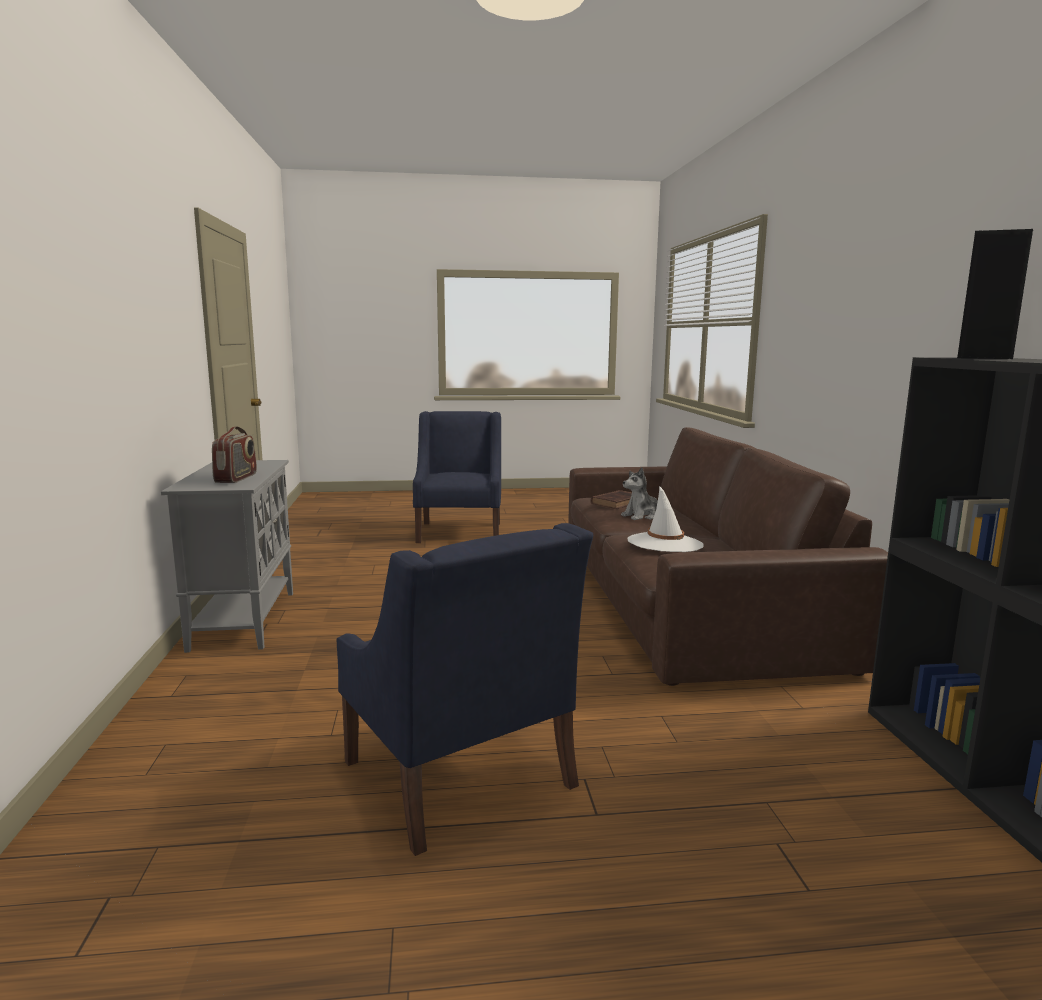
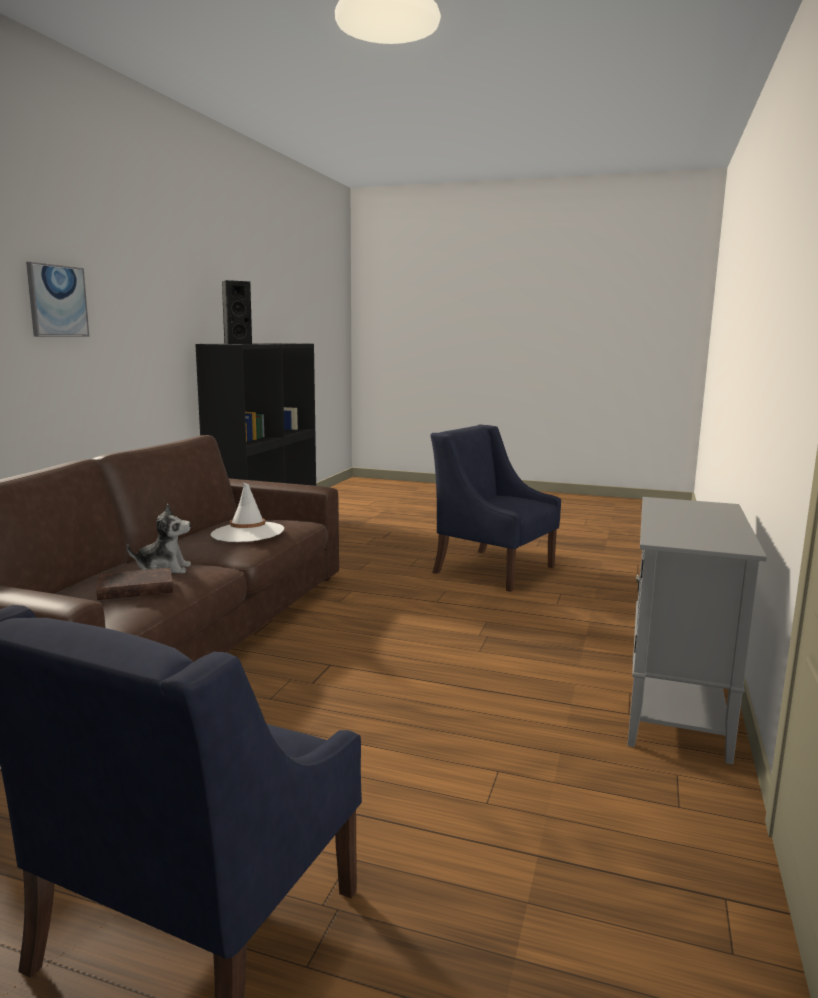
camera: 155 degrees left, 0 degrees up
(236, 478) = (677, 511): radio -> none
(459, 775) = (493, 569): blue armchair -> blue armchair turned 45 degrees counterclockwise
(848, 307) = (57, 301): none -> picture

